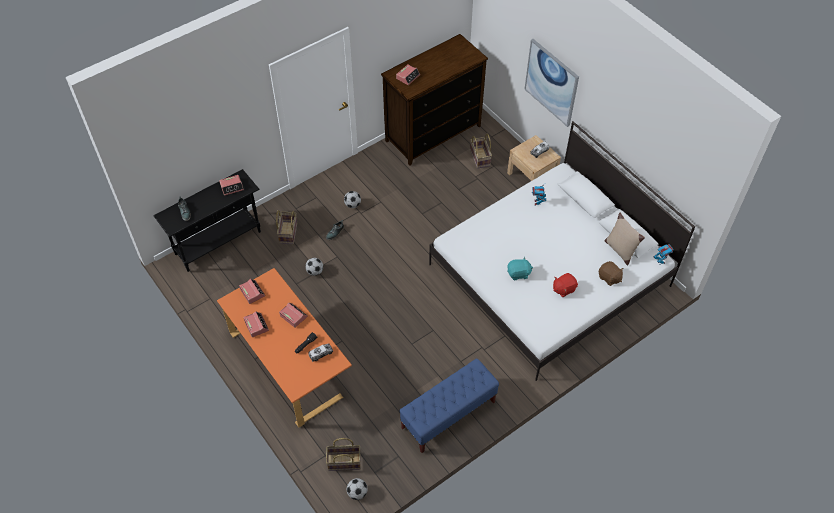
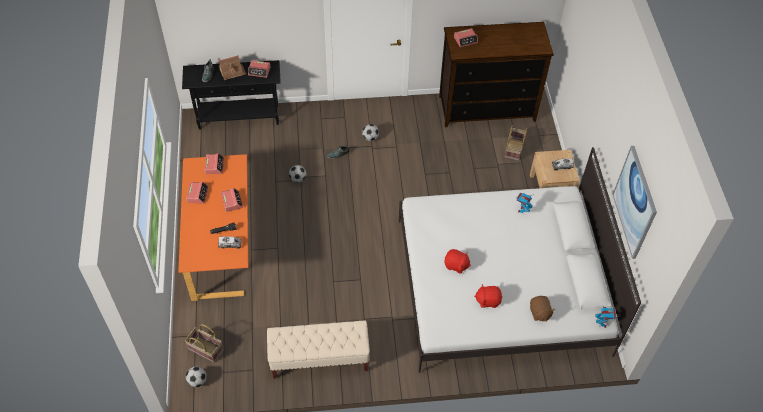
camera: 30 degrees right, 0 degrees up
(206, 199) = (232, 72): none -> toy house
(287, 232) = (299, 136): basket -> none
(448, 415) = (319, 359): blue bench -> beige bench
(518, 274) = (456, 265): turquoise plush toy -> red plush toy
(551, 82) = (592, 101): picture -> picture (635, 202)
(620, 250) = (570, 292): beige pillow -> none

